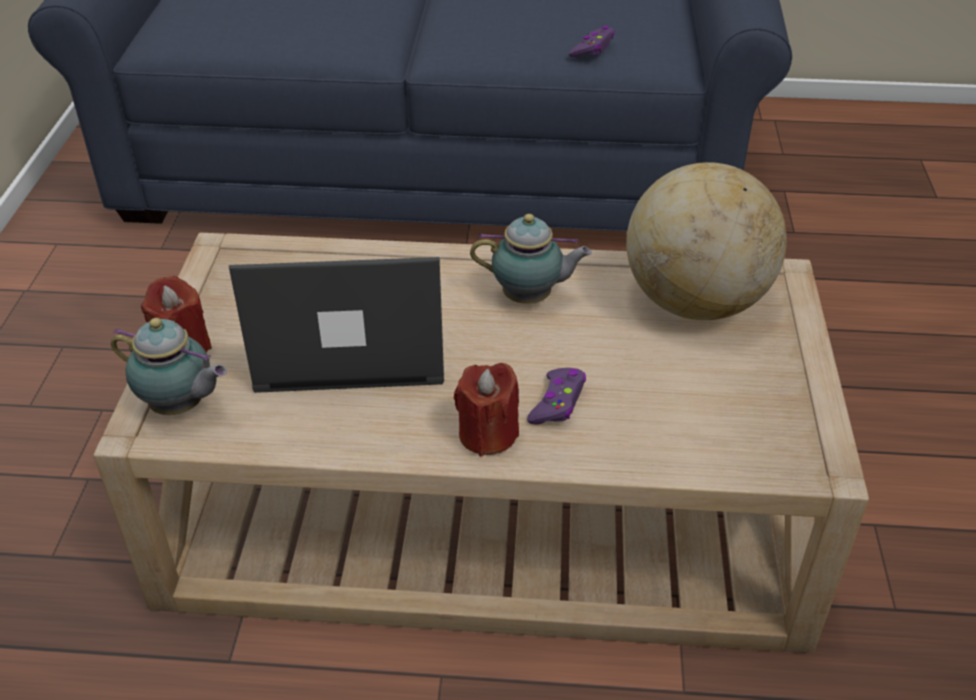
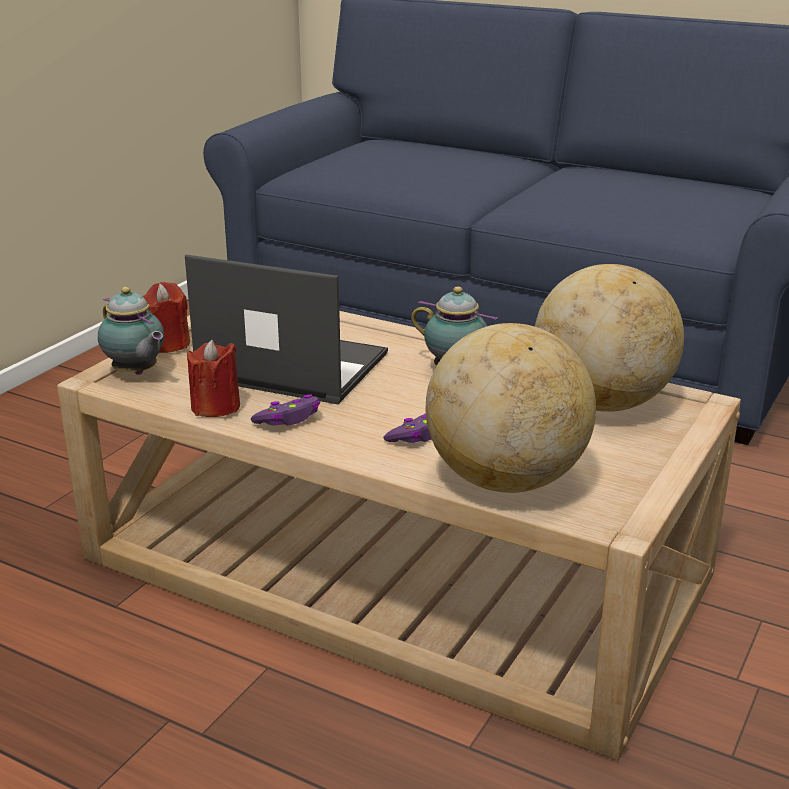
camera: 25 degrees right, 15 degrees down
(487, 434) = (344, 438): red candle -> red candle (215, 407)
(592, 49) = (640, 224): purple game controller -> purple game controller (289, 419)
(687, 441) = (506, 480): none -> globe

